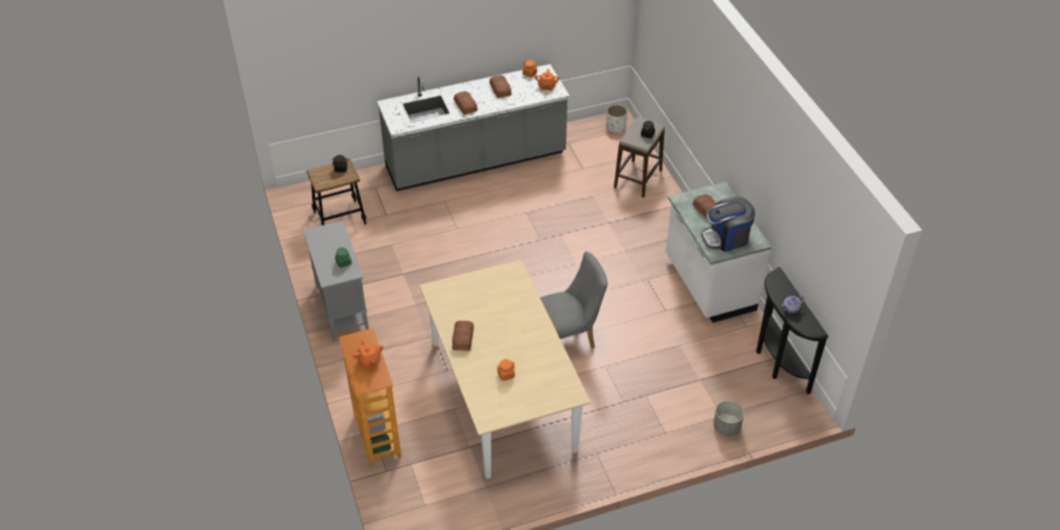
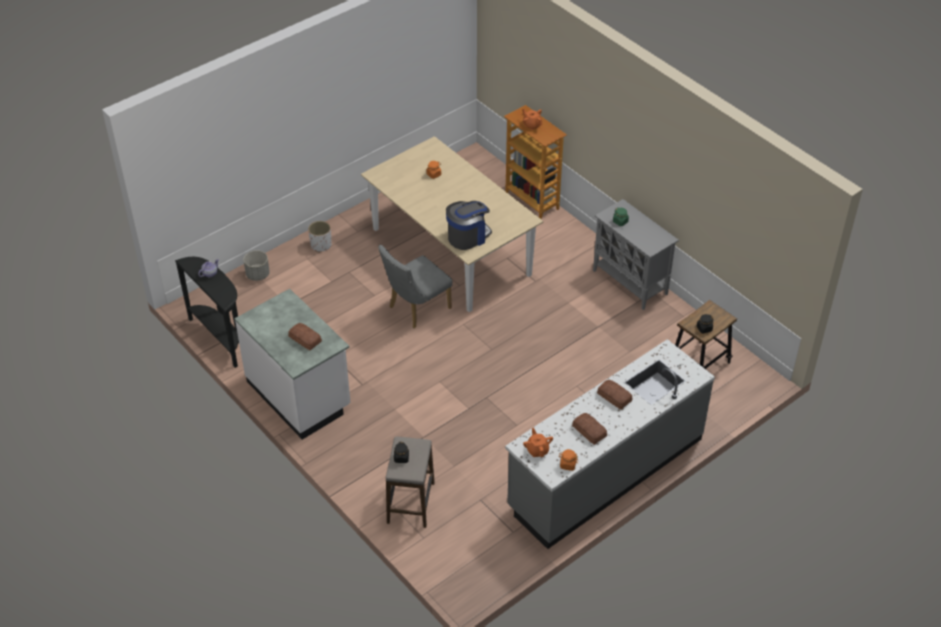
camera: 160 degrees right, 0 degrees up
(462, 339) = (482, 190): bread -> none
(615, 127) = (465, 574): white planter -> white planter (321, 245)
(726, 238) = (279, 315): coffee machine -> coffee machine (468, 236)

